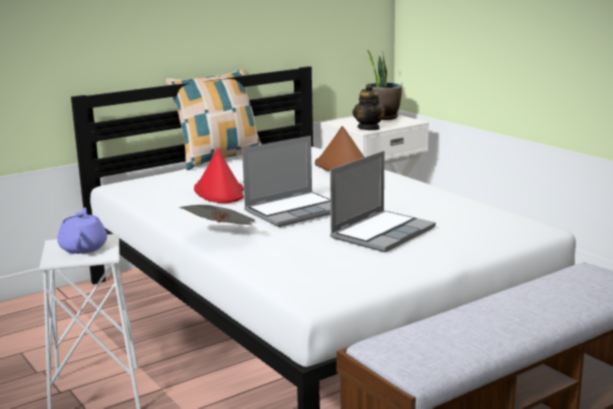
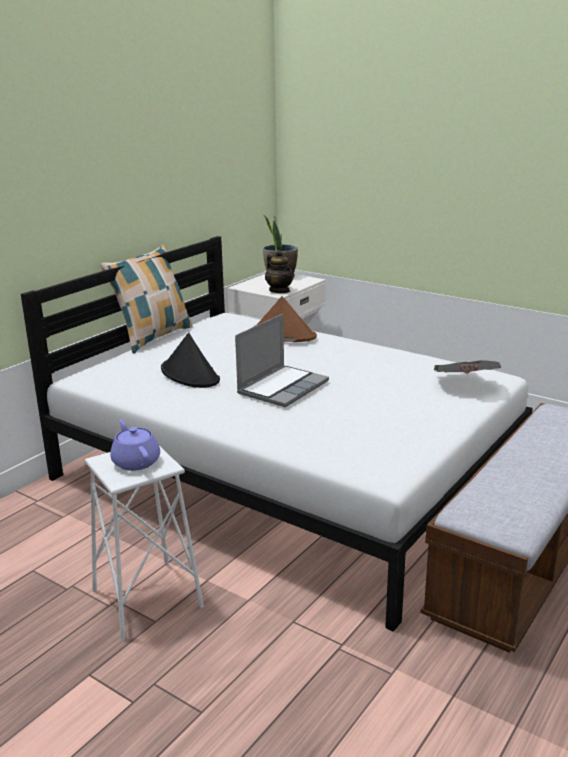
camera: 20 degrees left, 5 degrees up
(219, 192) = (190, 374): red hat -> black hat
(222, 235) = (240, 424): newspaper -> newspaper (465, 384)
(382, 232) = (380, 400): laptop -> none

